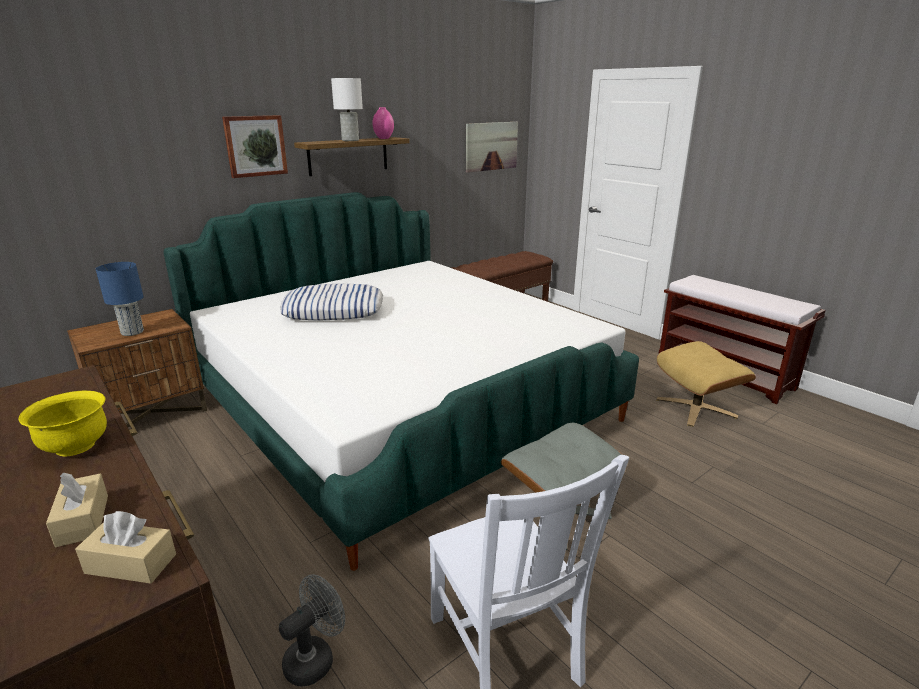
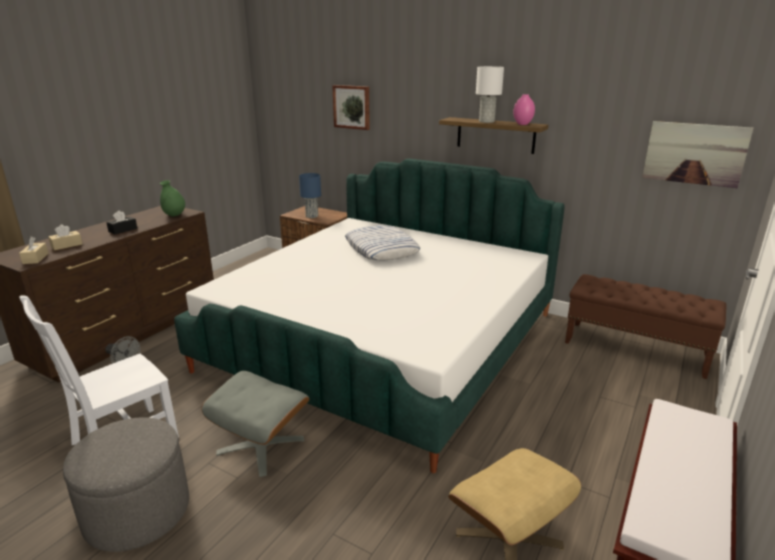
camera: 70 degrees right, 0 degrees up
(65, 391) = (174, 215): none -> green vase
(76, 446) = (123, 230): yellow bowl -> black tissue box
(255, 146) = (420, 116): picture -> picture (352, 107)
(658, 626) = (137, 512): none -> grey ottoman

